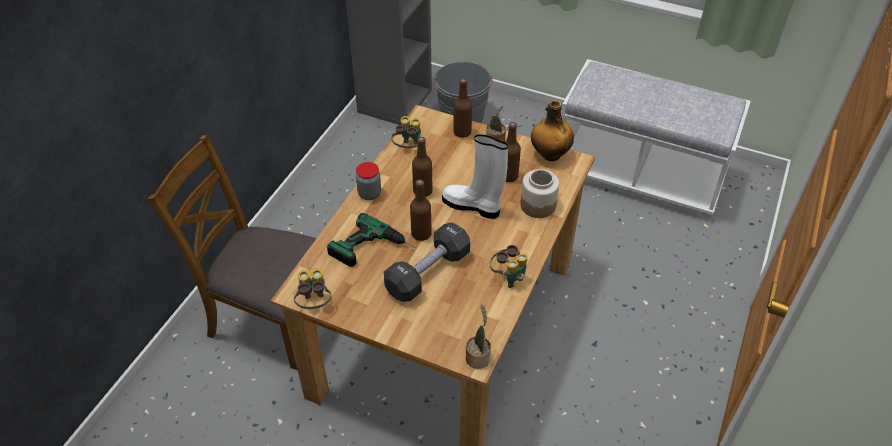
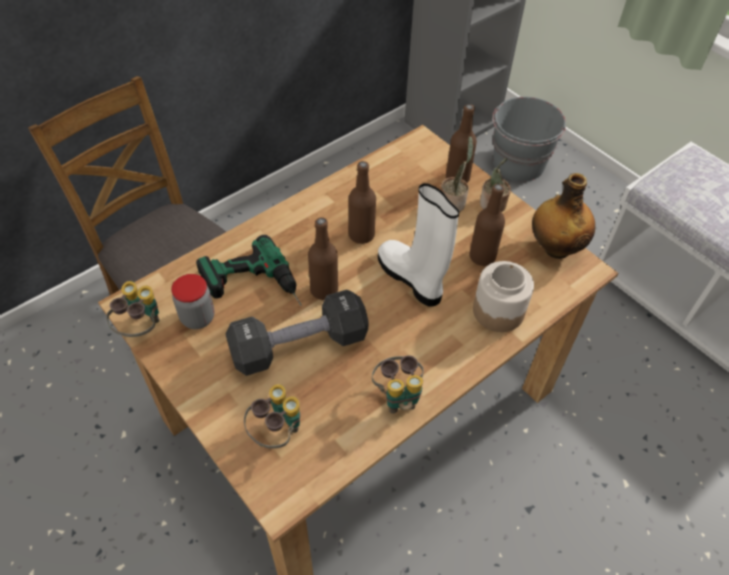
camera: 25 degrees right, 5 degrees up
(369, 194) = (296, 214): jar -> jar (198, 318)
(408, 148) = (379, 175): binoculars -> binoculars (277, 432)
(478, 357) = (287, 494): potted plant -> potted plant (453, 202)

